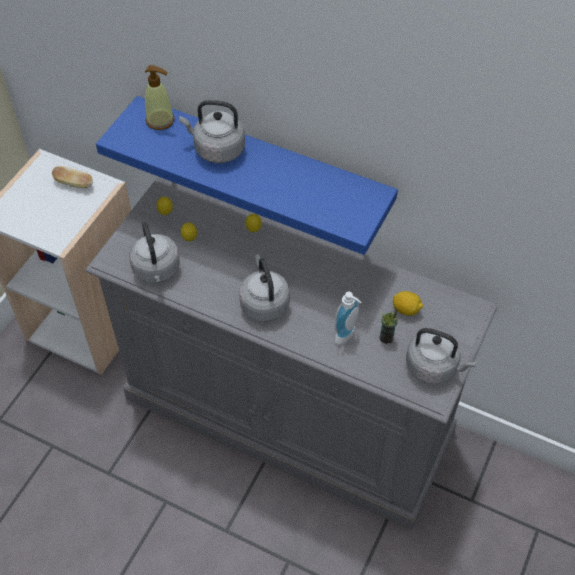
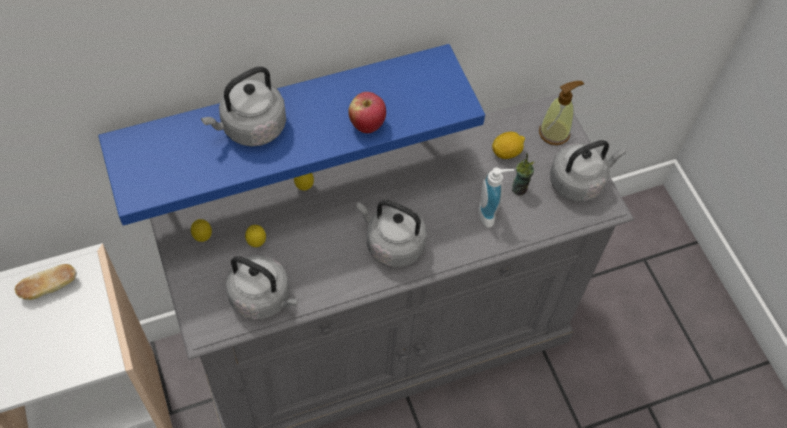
camera: 50 degrees left, 5 degrees up
(160, 120) = (157, 141): soap dispenser -> soap dispenser (554, 132)
(284, 196) = (367, 124): none -> apple

